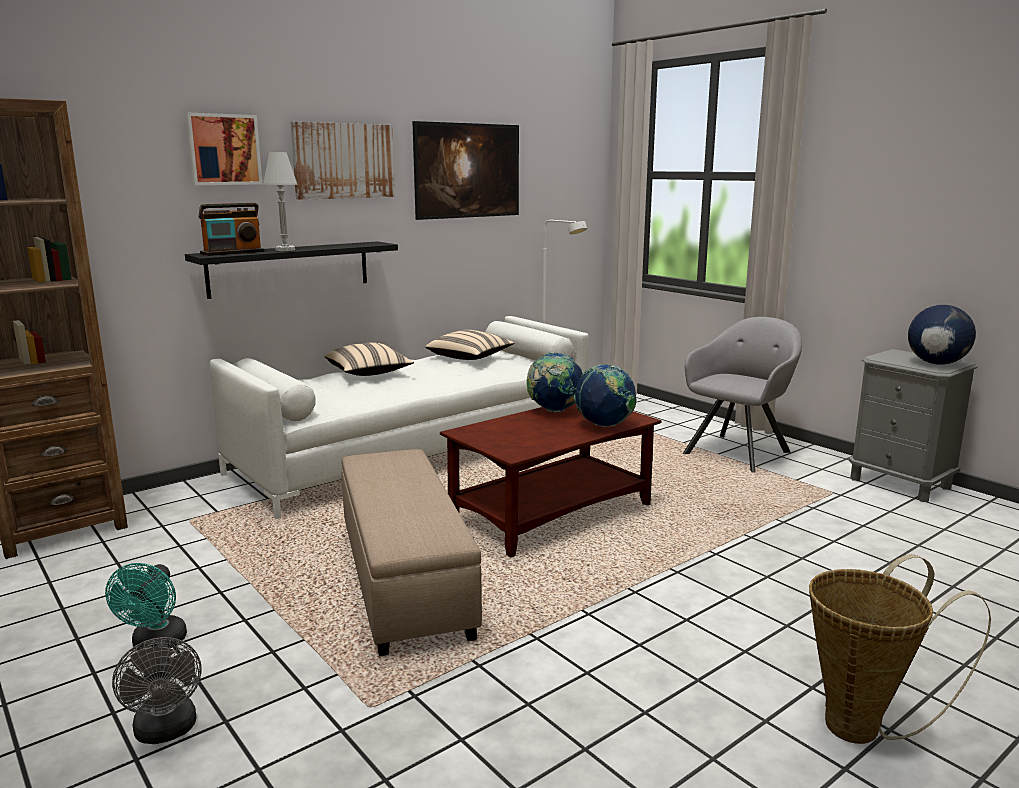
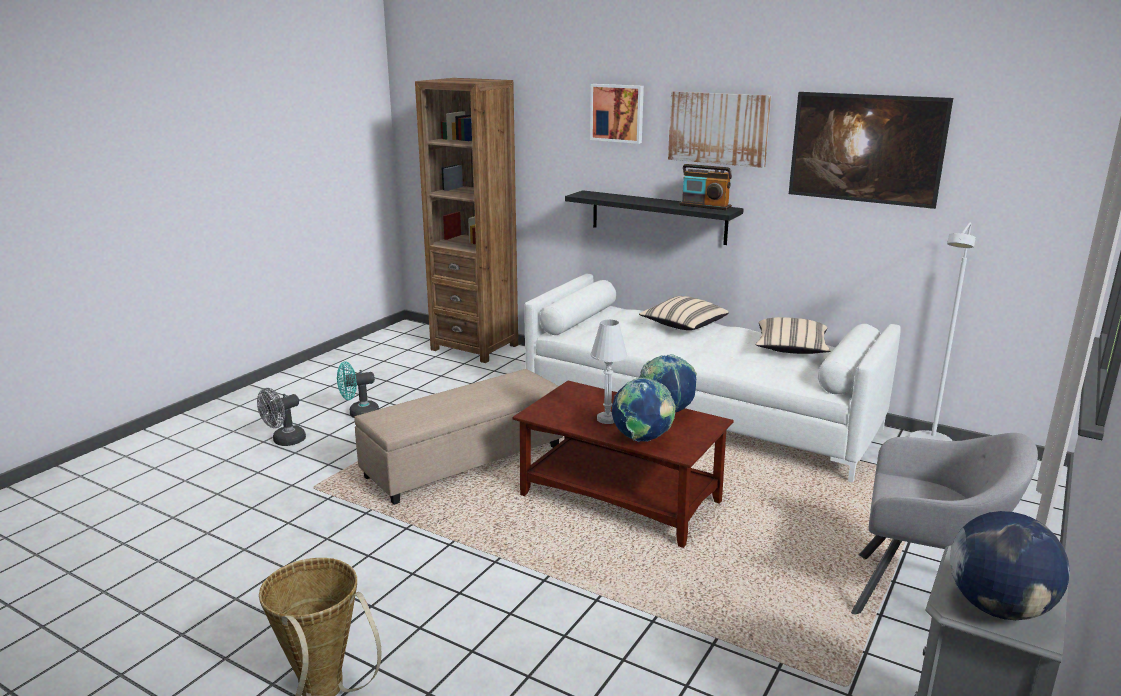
camera: 70 degrees right, 5 degrees up
(232, 253) = (600, 196): radio -> radio (705, 206)
(285, 250) = (635, 201): white table lamp -> white table lamp (607, 419)

